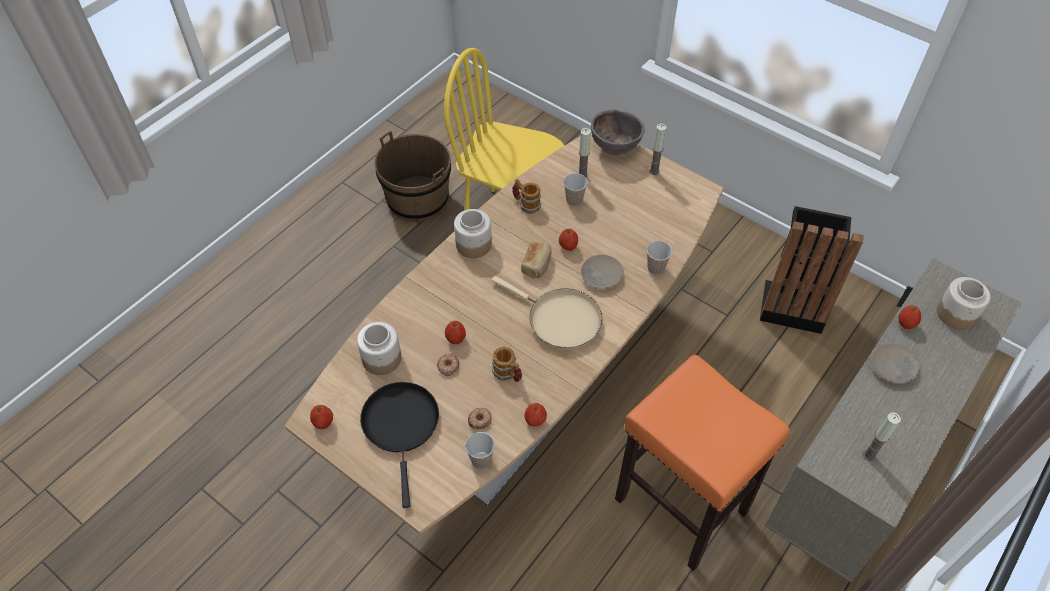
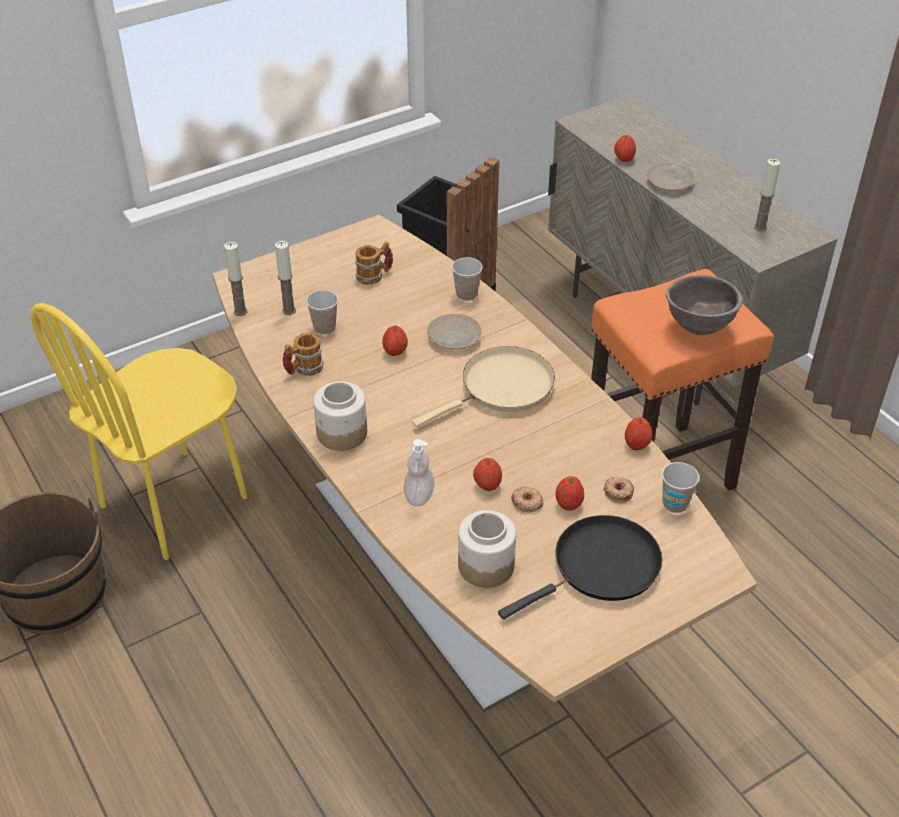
camera: 70 degrees left, 10 degrees down
(323, 423) = (566, 649): apple -> apple (569, 504)
(401, 426) = (600, 567): black frying pan -> black frying pan turned 135 degrees clockwise
(431, 303) = (419, 496): none -> soap dispenser
(508, 374) = (562, 451): mug -> mug (374, 275)
(537, 264) = (408, 385): bread -> none
(615, 148) = (263, 273): brown bowl -> brown bowl (698, 328)
(654, 171) = (321, 254): candle -> candle (240, 311)
(956, 313) = (625, 130): jar -> none

